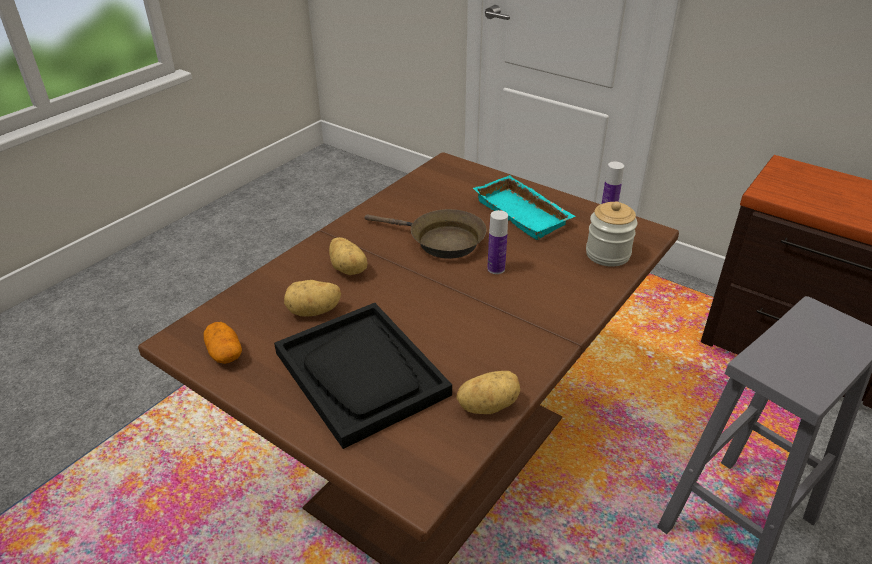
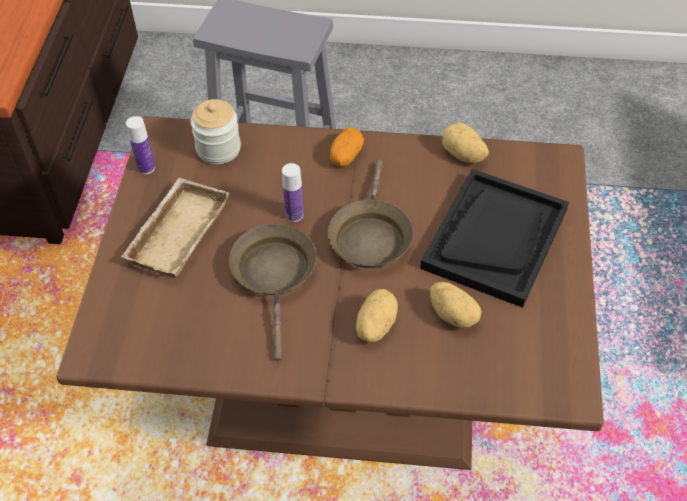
camera: 120 degrees left, 15 degrees up
(224, 353) = (553, 344): potato -> potato (346, 155)
(436, 299) = (370, 236): none -> brown frying pan
(524, 213) = (177, 231): turquoise tray -> beige tray

